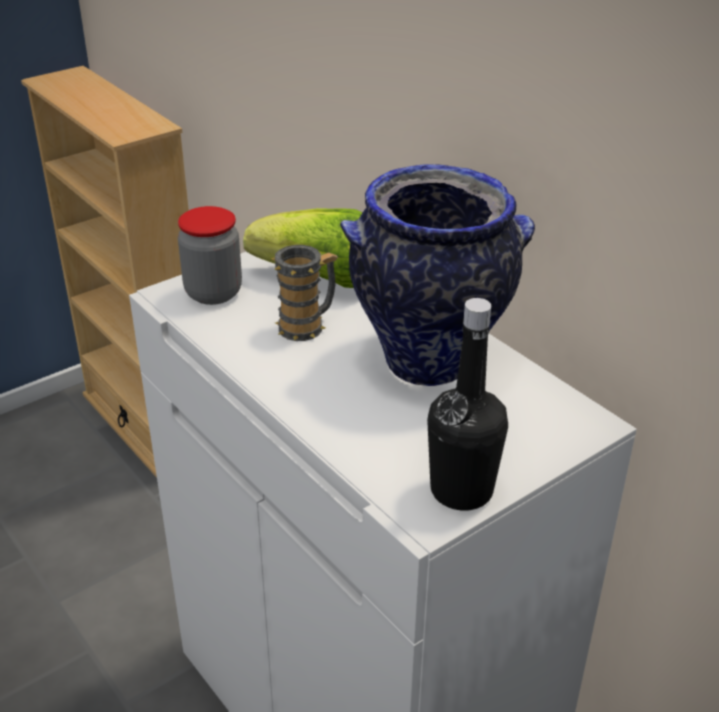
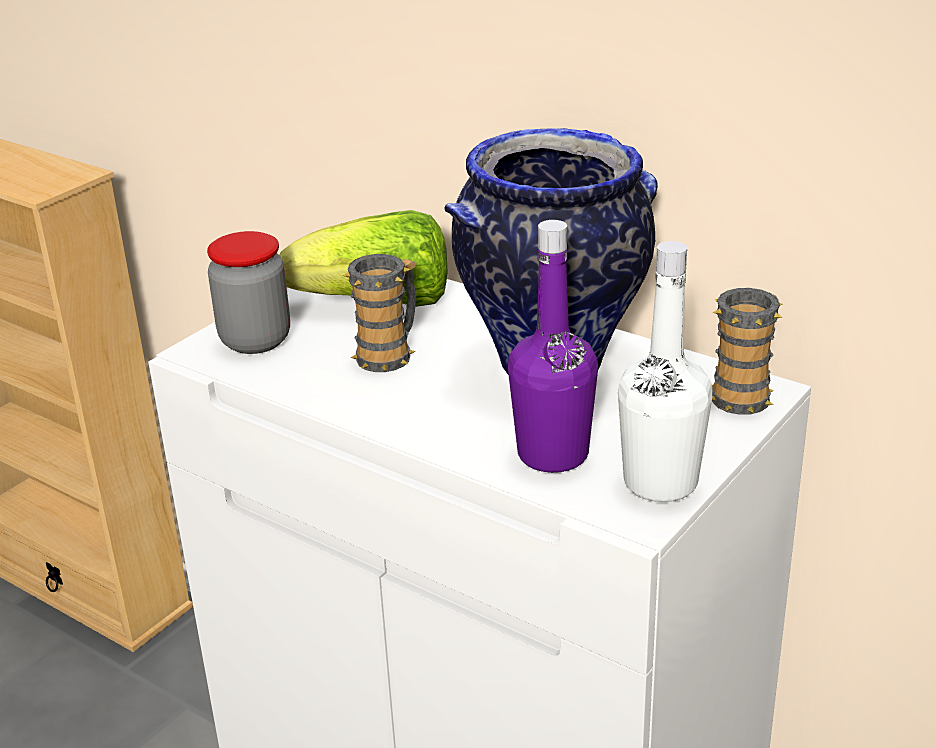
camera: 15 degrees left, 5 degrees down
(388, 444) = (553, 454): none -> purple bottle
(461, 490) = (660, 482): black bottle -> white bottle
(575, 423) = (745, 393): none -> mug

